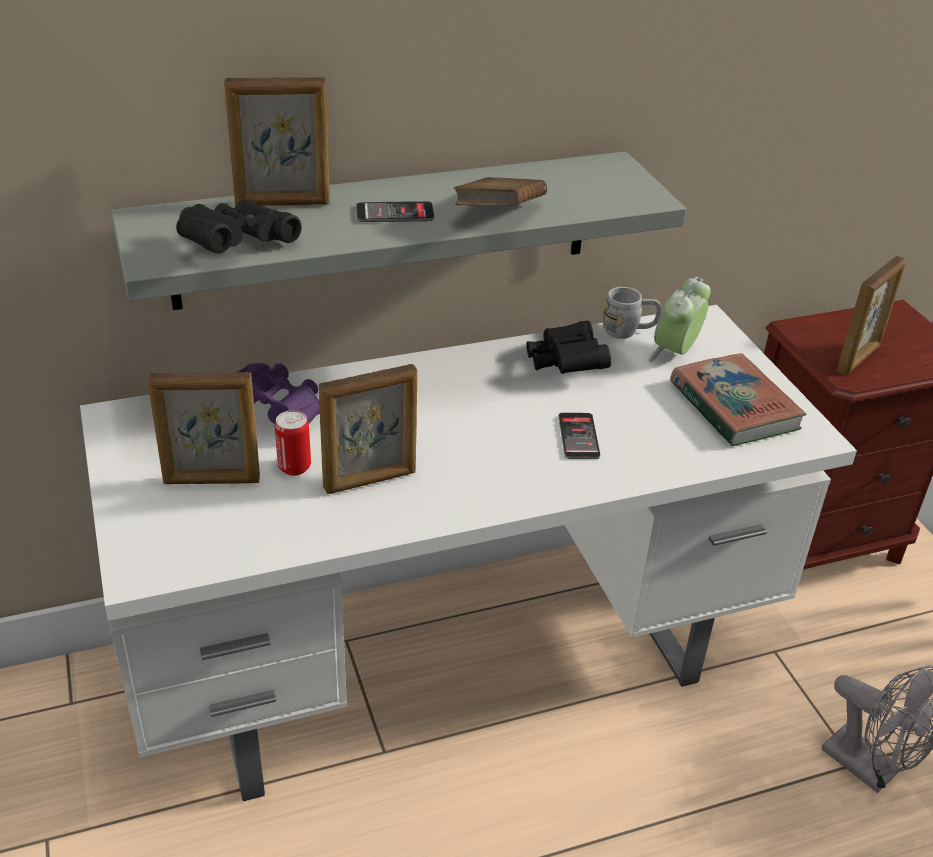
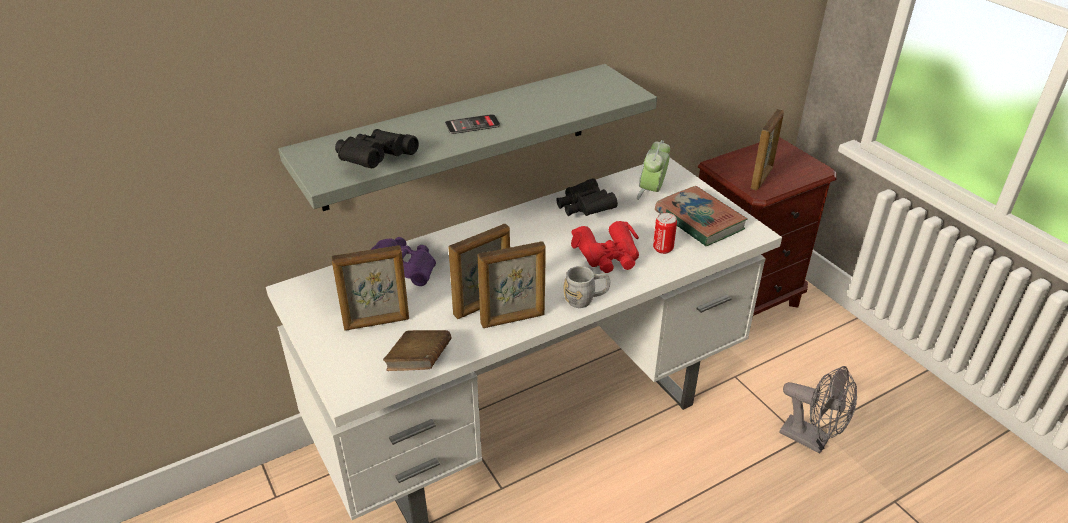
camera: 10 degrees left, 0 degrees up
(283, 203) = (395, 128): picture frame -> picture frame (513, 319)
(294, 467) = (429, 305): can -> can (663, 248)
(499, 215) = (541, 117): brown book -> brown book (419, 363)
(578, 436) = (608, 255): phone -> red binoculars
(628, 331) = (617, 181): grey mug -> grey mug (586, 299)

